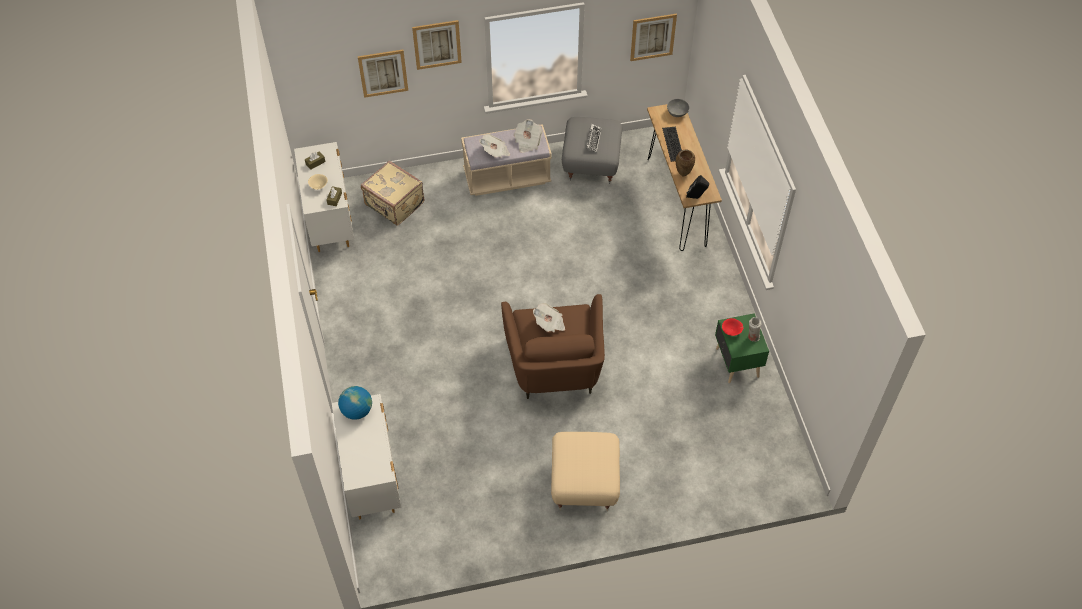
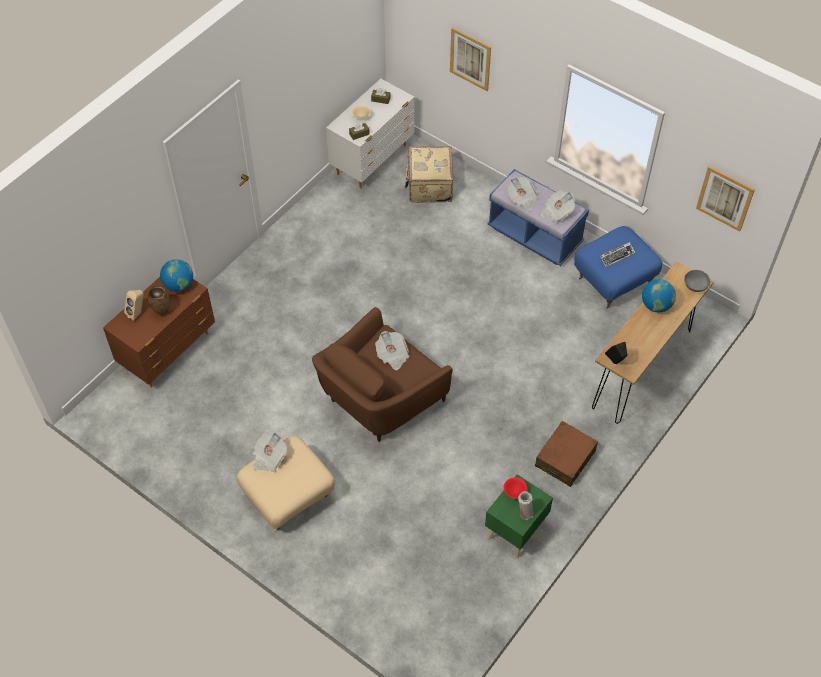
camera: 50 degrees right, 0 degrees up
(355, 457) = (137, 313): none -> beige speaker
(372, 477) = (169, 351): white dresser -> brown dresser
(437, 44) = (520, 62): picture -> none
(507, 177) = (534, 236): beige bench -> blue bench
(563, 461) = (269, 457): none -> newspaper
(591, 163) = (614, 281): grey ottoman -> blue ottoman
(672, 143) = (656, 305): keyboard -> globe
(683, 174) = (631, 336): brown vase -> brown vase (162, 312)
(706, 294) = (565, 458): none -> brown suitcase

